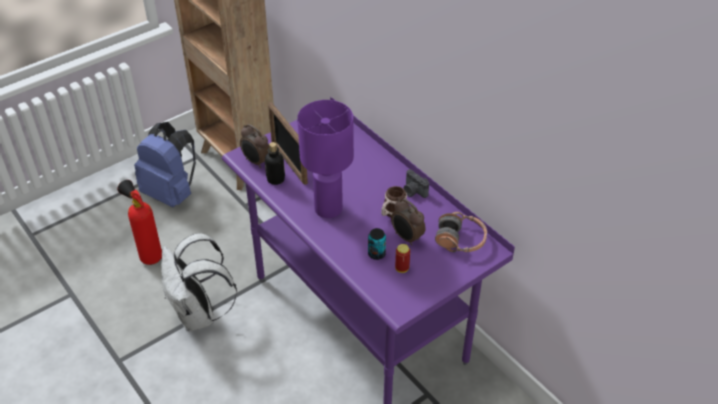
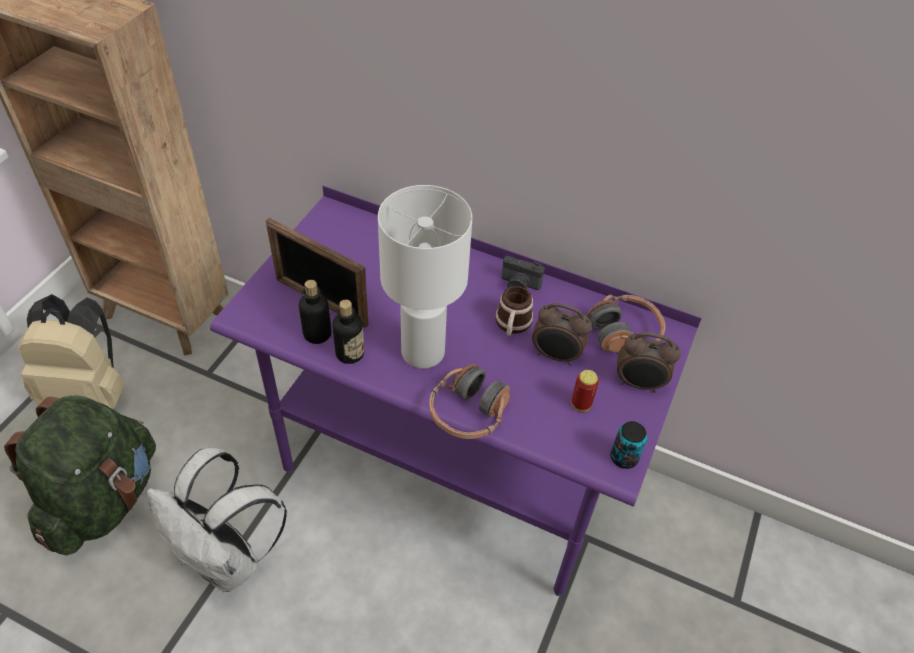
camera: 30 degrees left, 5 degrees up
(149, 255) = (103, 499): fire extinguisher -> green backpack
(171, 193) = (89, 393): blue backpack -> beige backpack
(256, 162) = (271, 317): alarm clock -> alarm clock (639, 384)
(287, 195) = (350, 353): none -> bottle
(329, 209) = (424, 352): purple table lamp -> white table lamp
(332, 249) = (468, 412): none -> headphones
(376, 254) = (533, 396): can -> can (624, 457)

